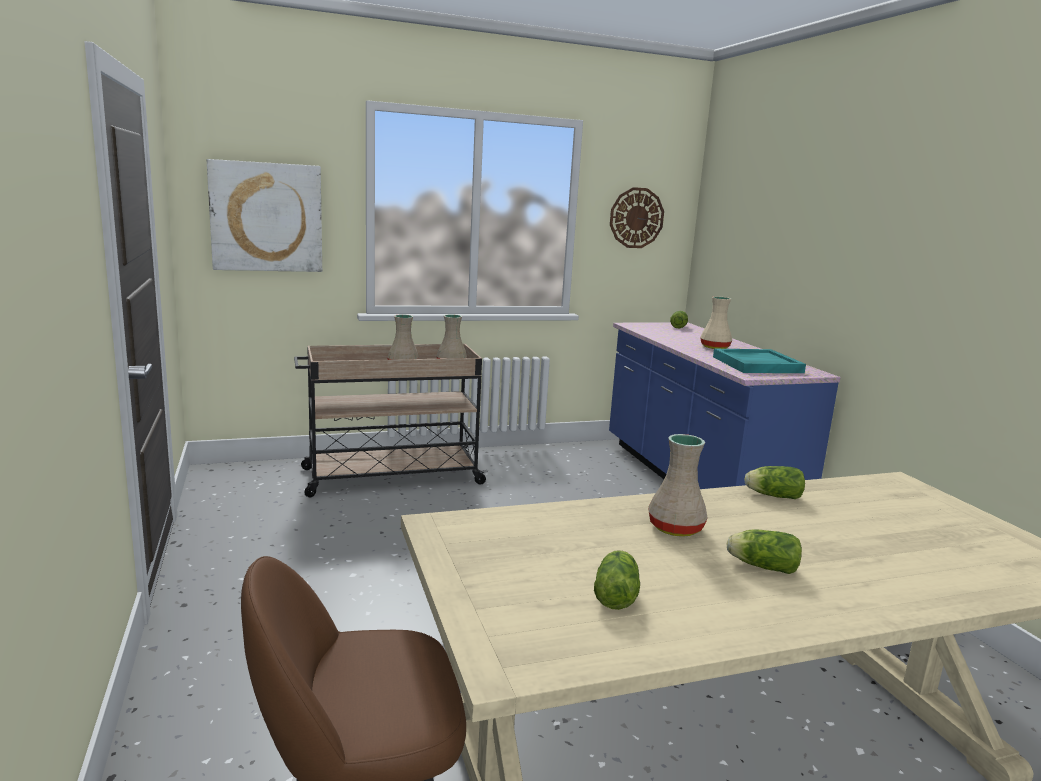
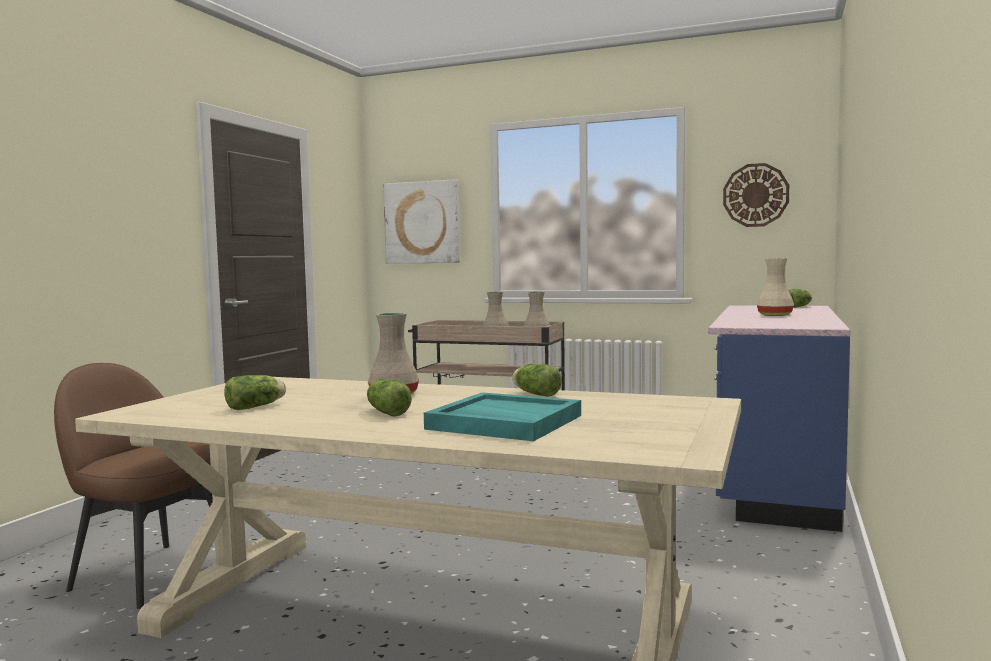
camera: 40 degrees right, 10 degrees down
(756, 365) = (771, 322): turquoise tray -> turquoise tray (503, 422)

